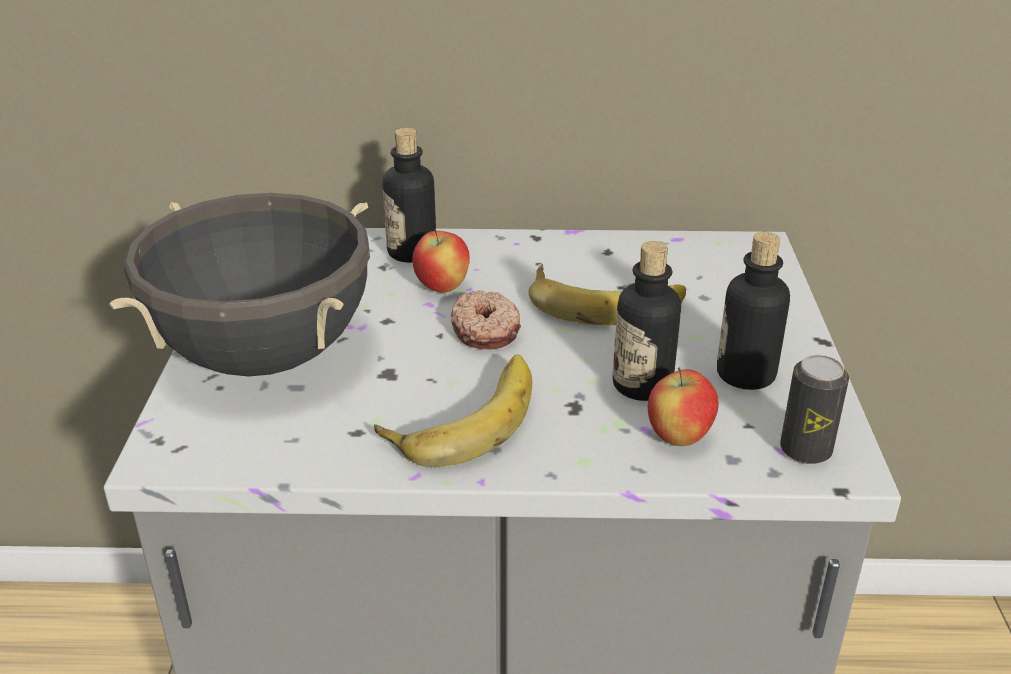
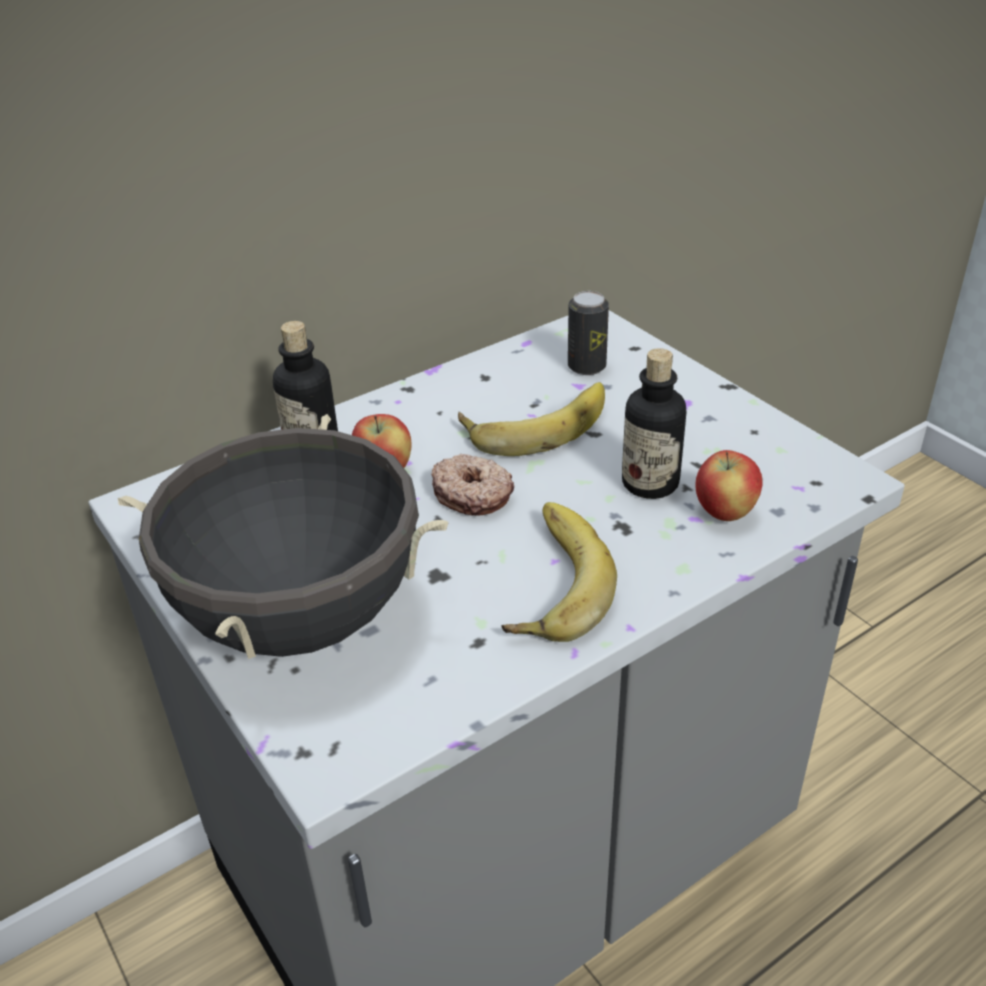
camera: 35 degrees left, 5 degrees up
(745, 374) = (710, 438): bottle -> none
(805, 450) = (814, 479): can -> can (586, 366)

